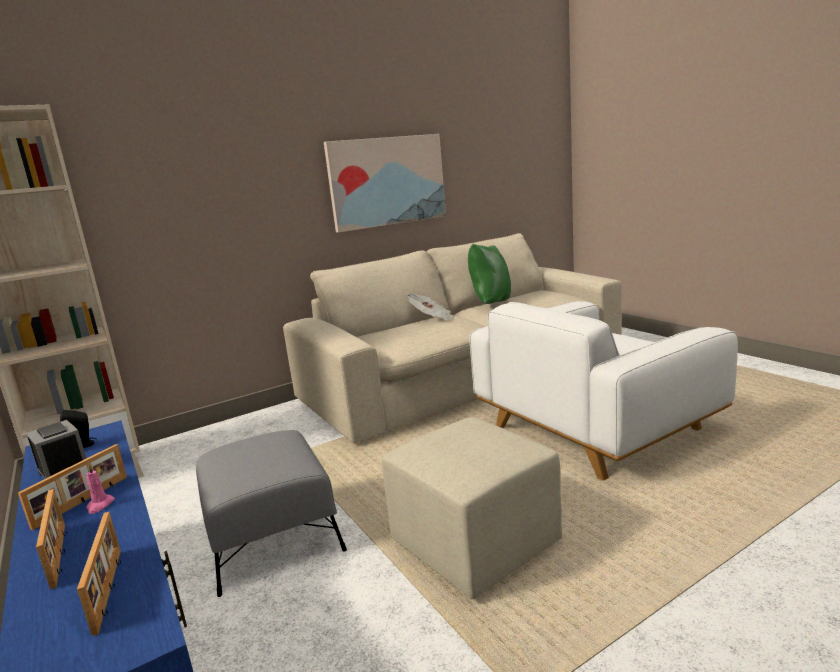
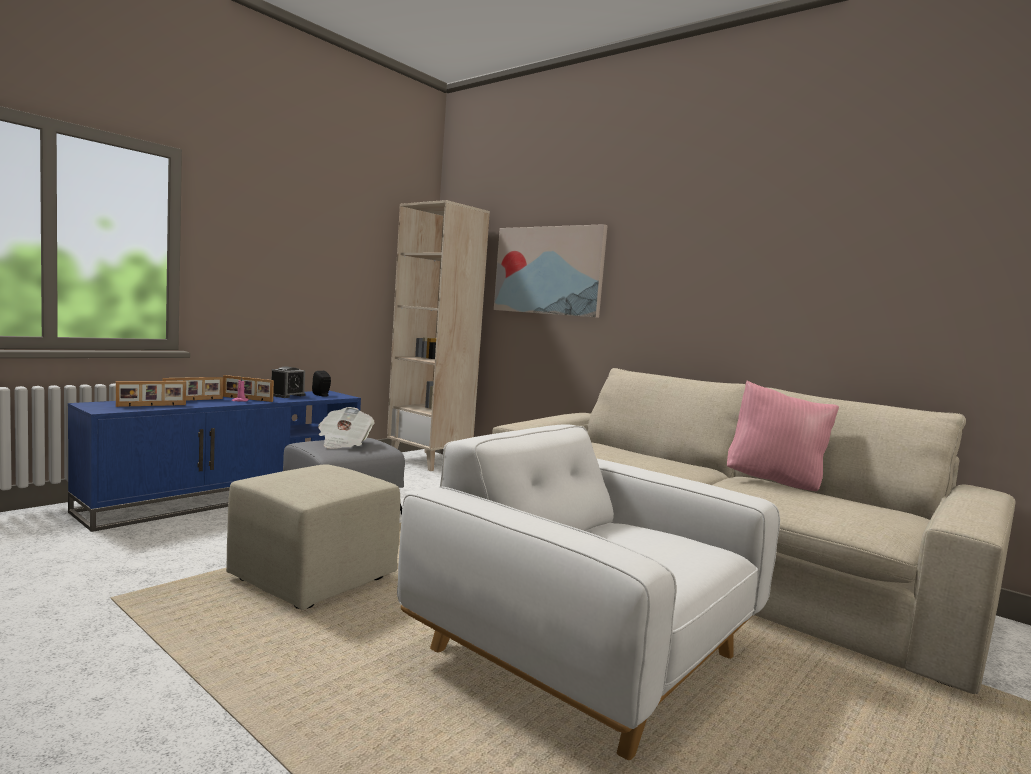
camera: 70 degrees right, 10 degrees down
(387, 181) = (745, 290): picture -> picture (548, 270)
(431, 319) = (671, 459): newspaper -> newspaper (343, 443)
(490, 303) = (775, 483): green pillow -> pink pillow

